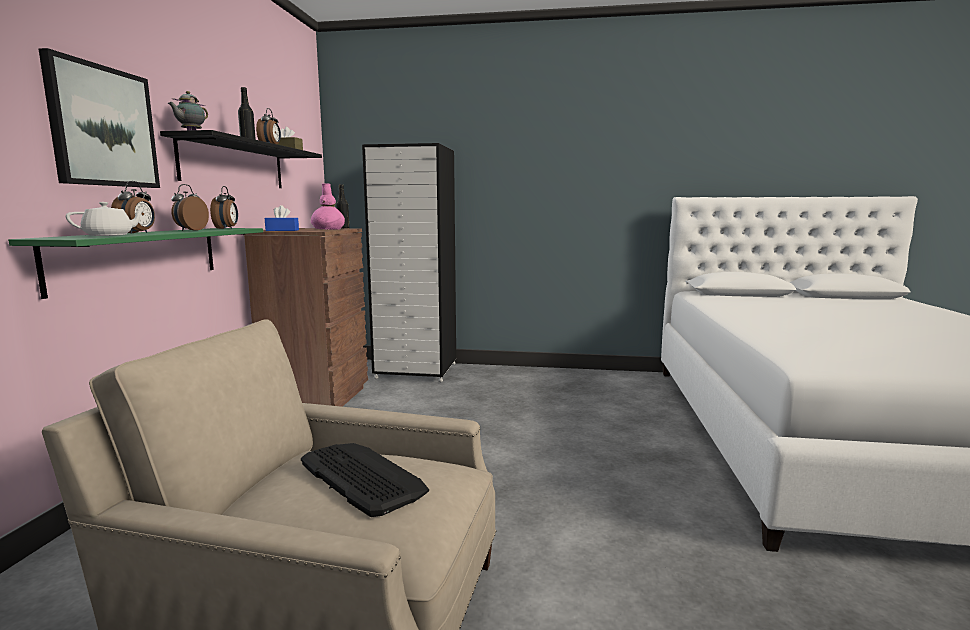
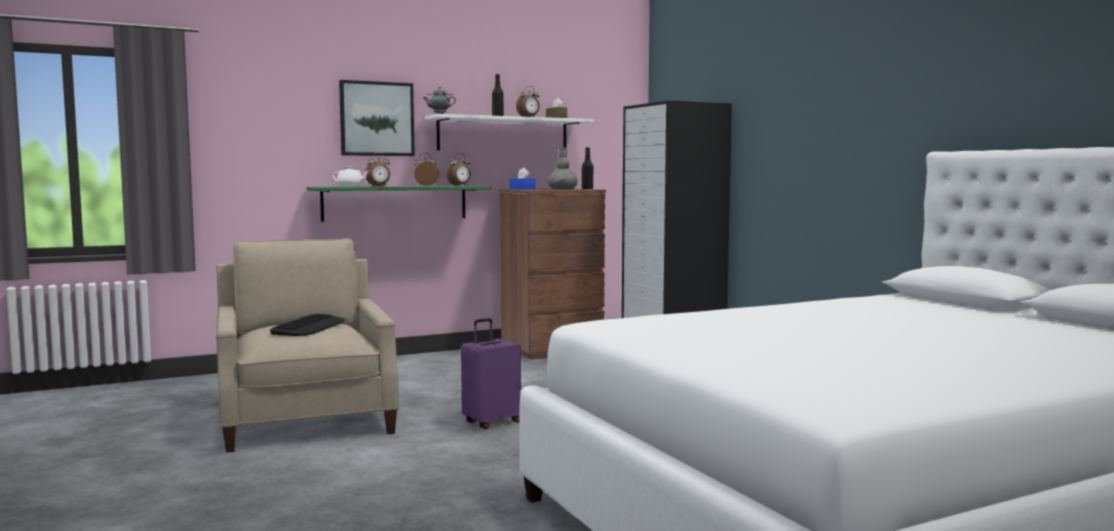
camera: 55 degrees right, 5 degrees down
(235, 165) = (503, 135): black shelf -> white shelf
(328, 229) = (562, 189): pink vase -> grey vase
(513, 495) = (491, 422): none -> purple suitcase

